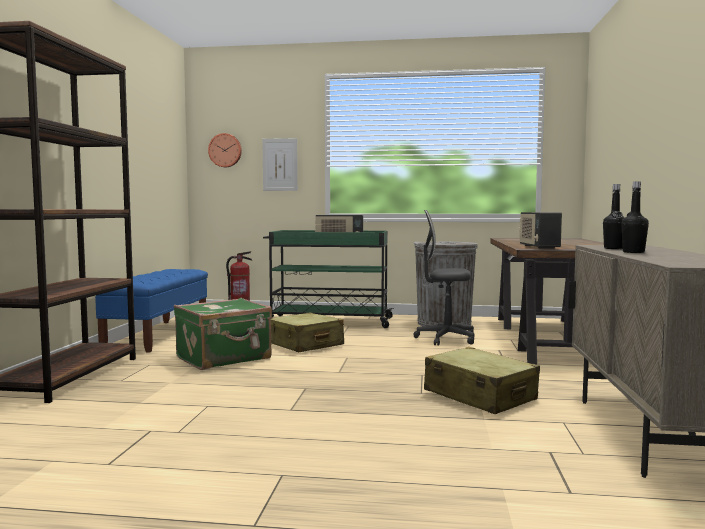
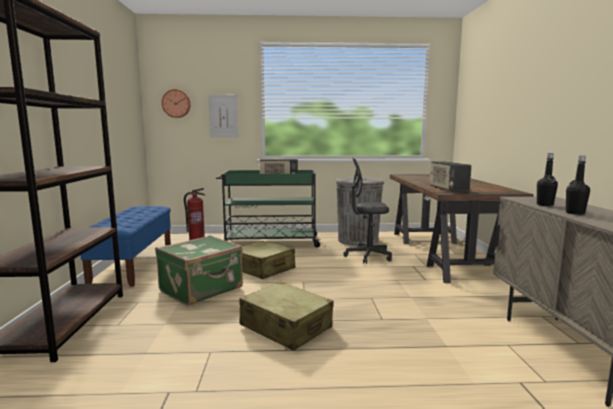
camera: 10 degrees left, 5 degrees up
(480, 396) = (428, 319): beige suitcase -> beige suitcase (286, 327)

